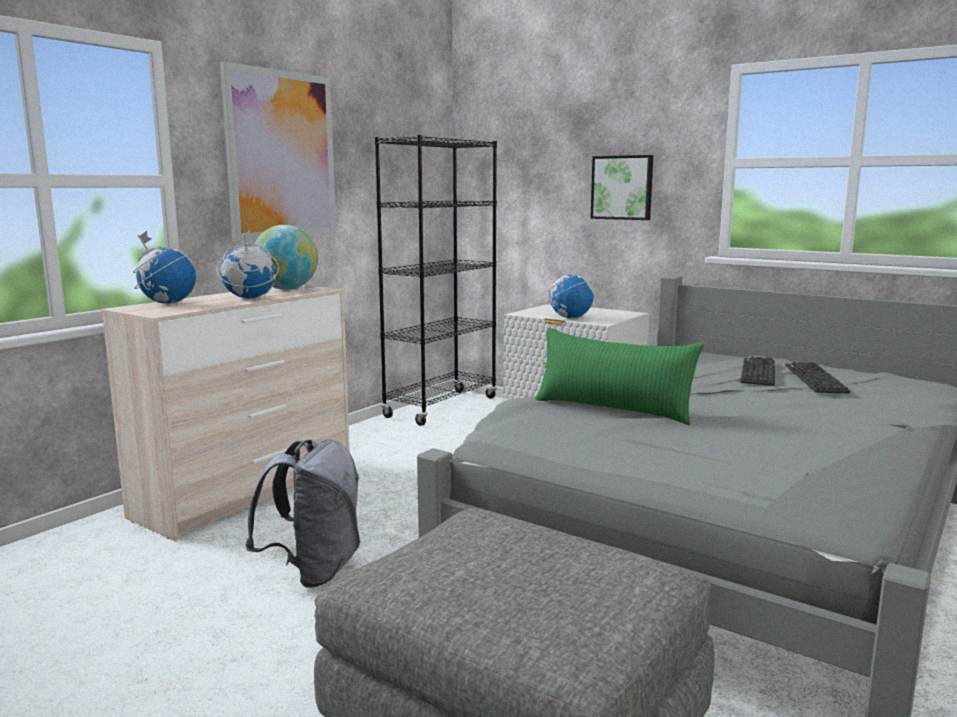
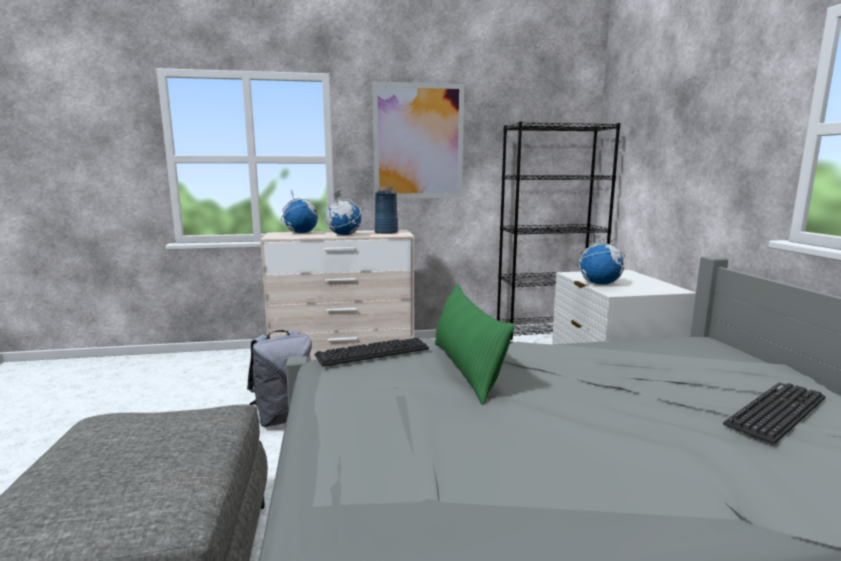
camera: 45 degrees right, 0 degrees up
(286, 289) = (386, 232): globe -> blue vase
(622, 187) = (708, 162): picture -> none
(758, 372) = (716, 381): keyboard -> keyboard (372, 352)

